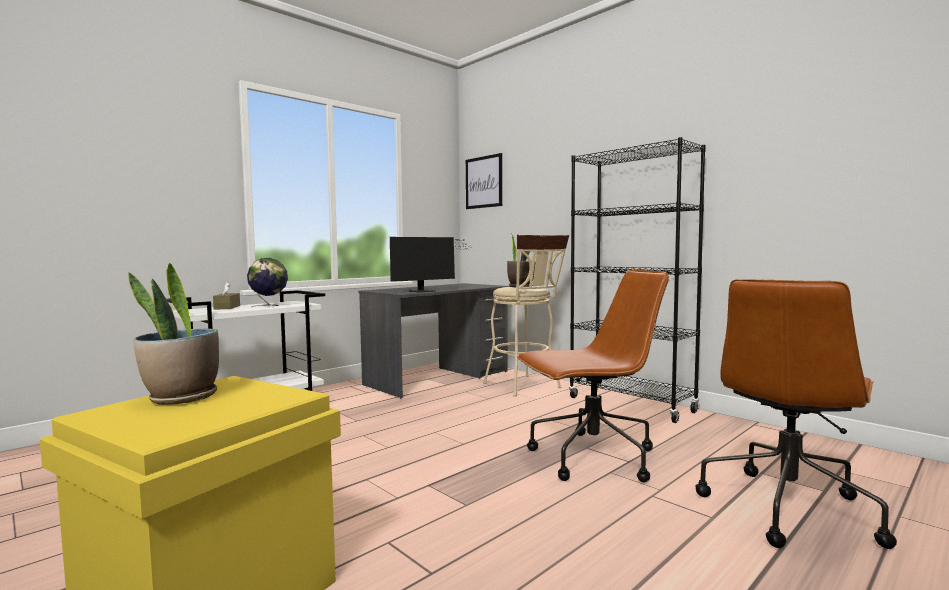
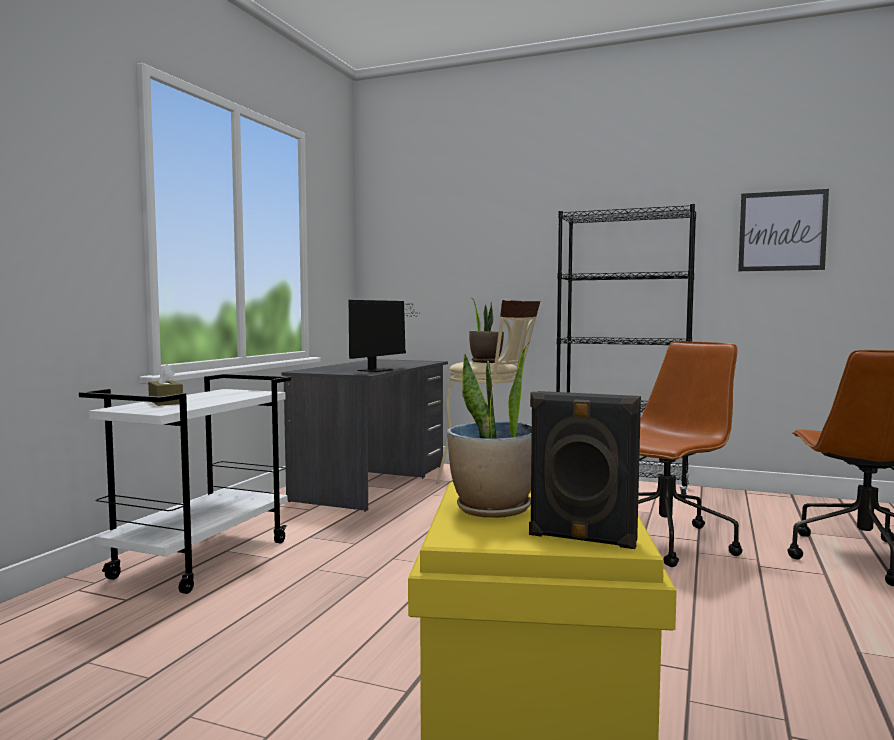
camera: 25 degrees left, 0 degrees up
(147, 429) = (582, 539): none -> black speaker
(269, 306) = (222, 397): globe -> none
(483, 182) = (398, 230): picture -> picture (782, 231)

